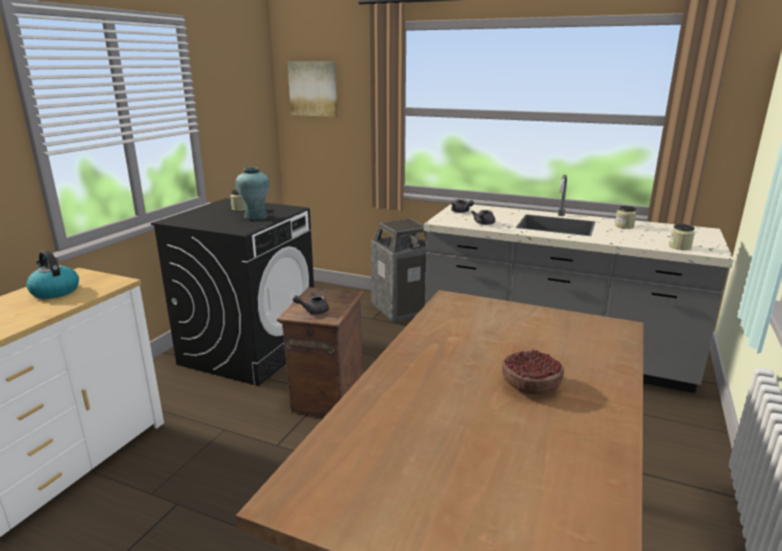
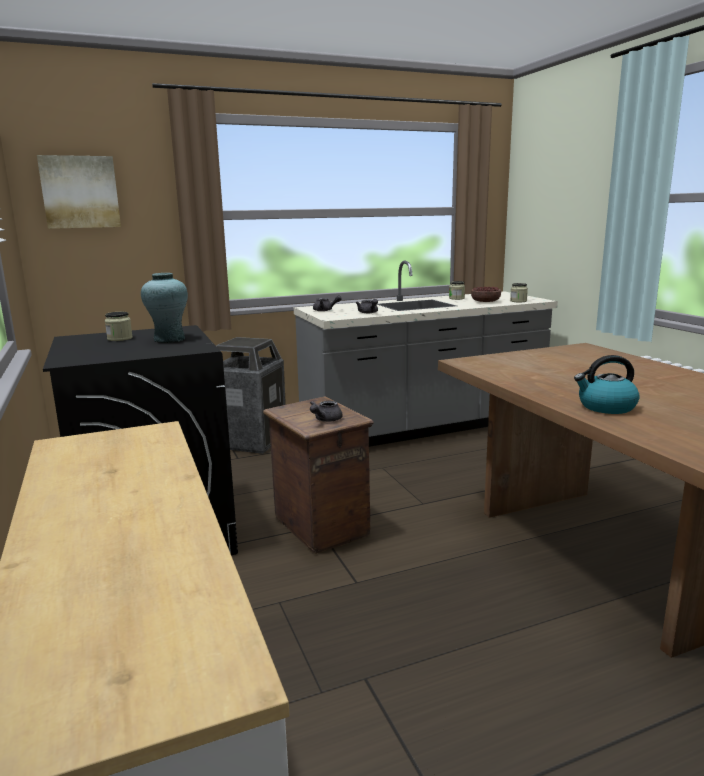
camera: 45 degrees left, 5 degrees down
(54, 291) = (100, 462): kettle -> kettle (606, 407)
(530, 385) = (636, 380): bowl -> bowl (485, 301)

